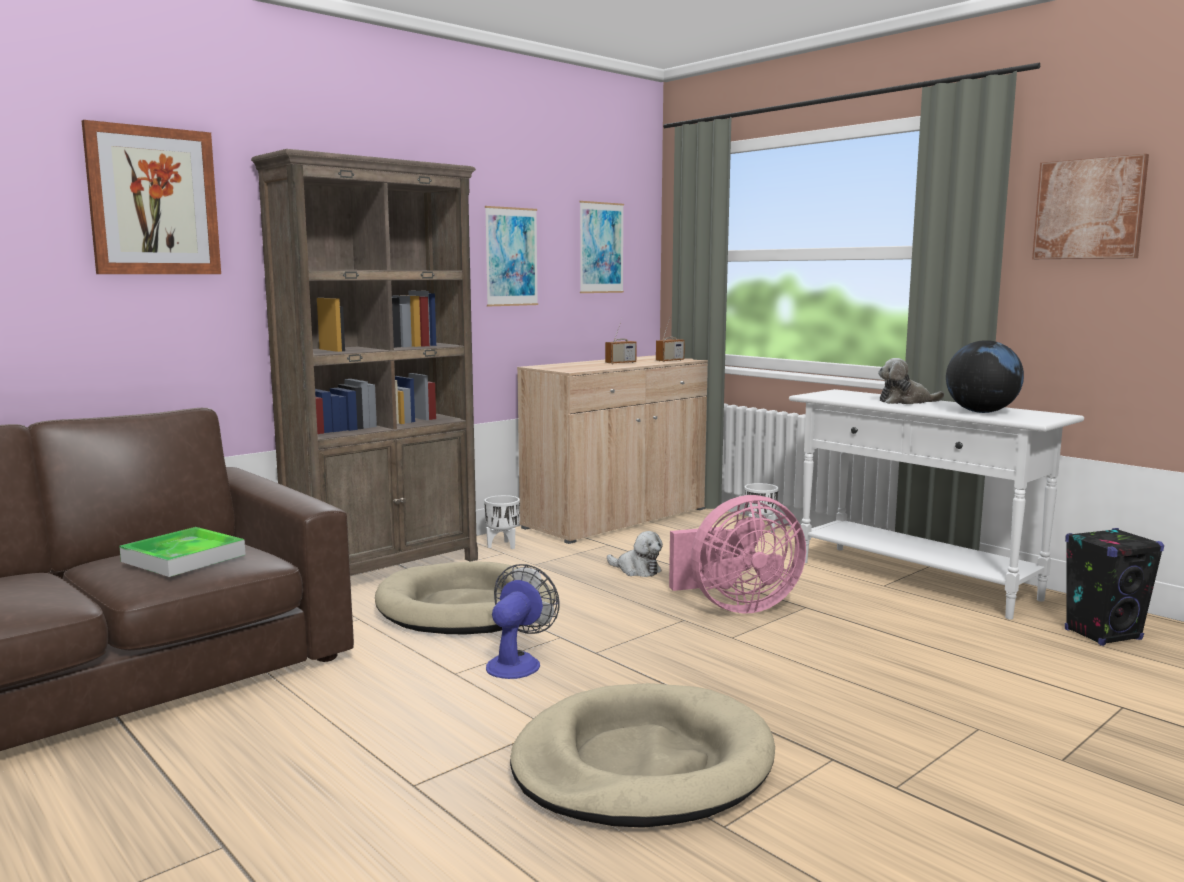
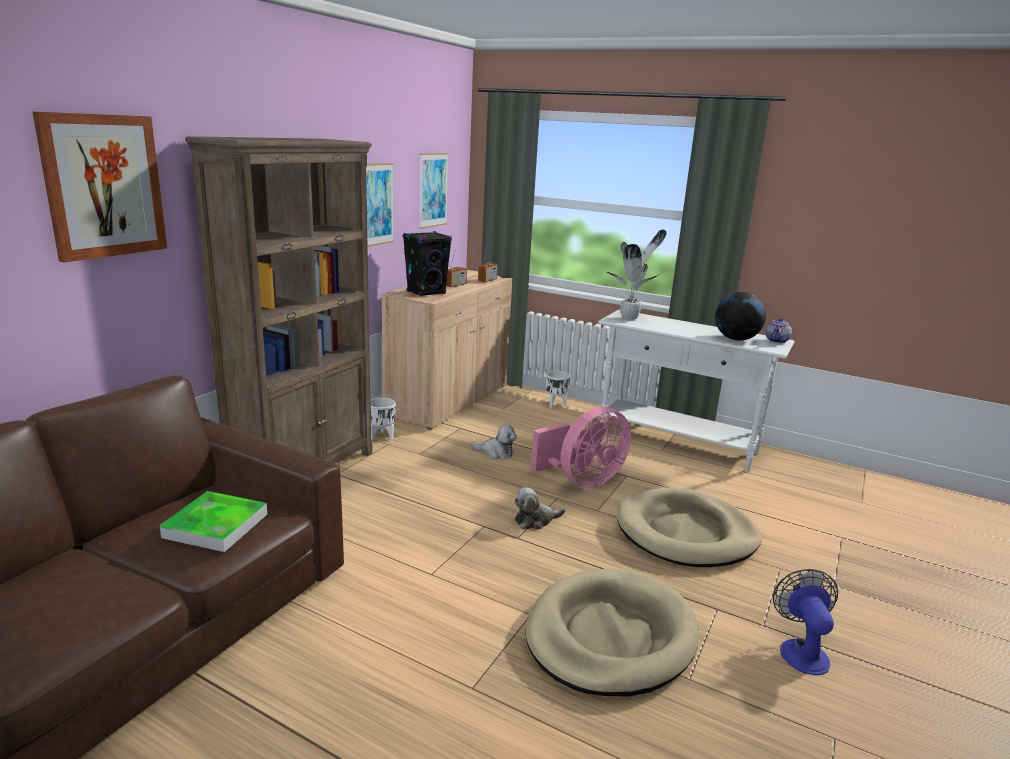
camera: 20 degrees left, 10 degrees up
(465, 607) = (395, 505): beige dog bed -> beige dog bed (686, 533)
(517, 662) = (469, 556): fan -> fan (801, 650)
(840, 395) = (631, 318): none -> potted plant
(905, 402) = (679, 327): plush toy -> plush toy (535, 520)
(1050, 415) = (777, 341): none -> teapot
(1089, 209) = (805, 201): picture -> none
(1103, 635) = (802, 478): black speaker -> black speaker (426, 293)

